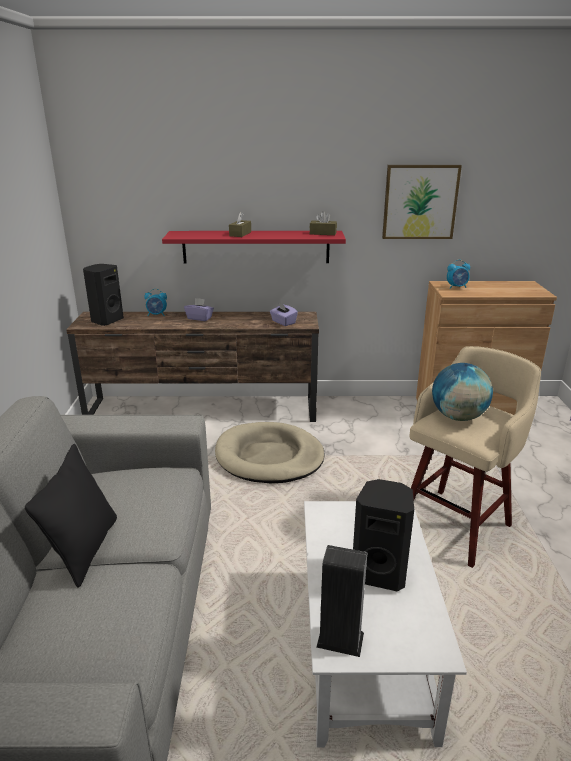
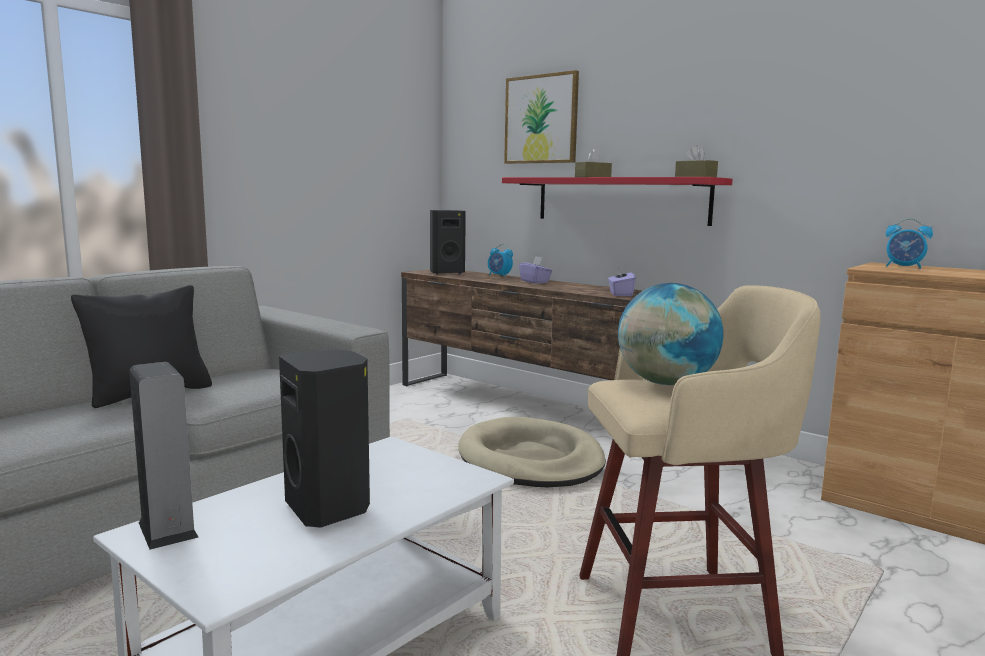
camera: 40 degrees right, 15 degrees down
(420, 202) = (858, 132): picture -> picture (541, 119)

